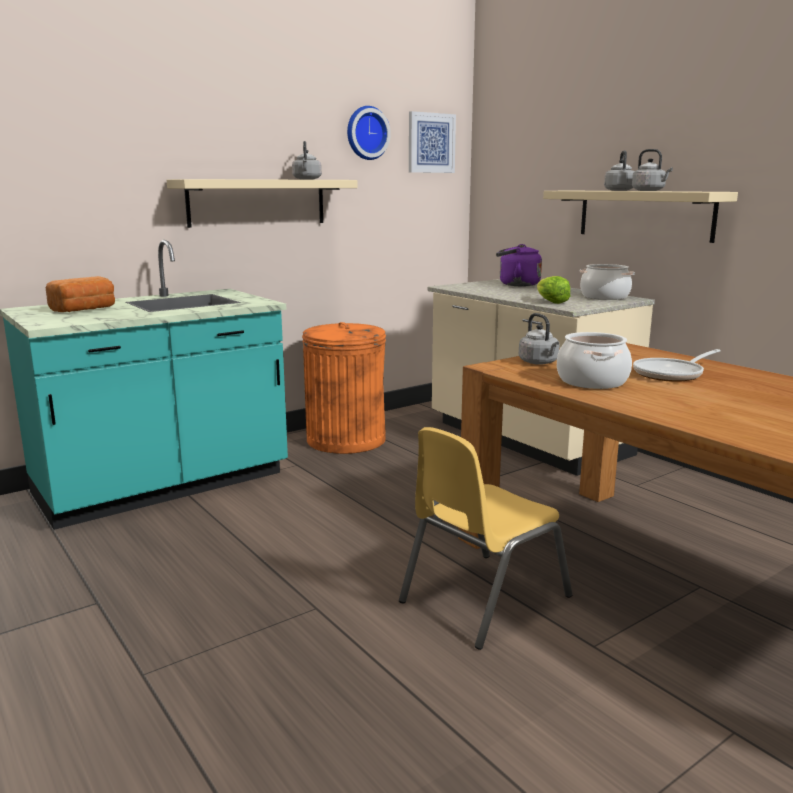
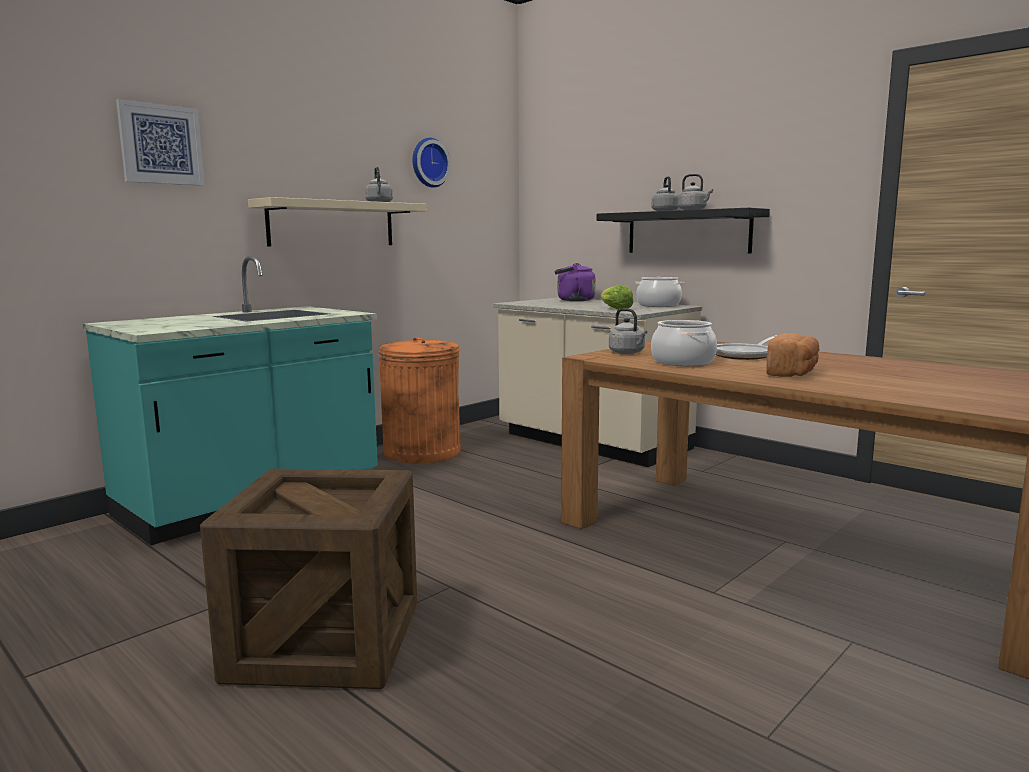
camera: 10 degrees left, 5 degrees down
(85, 310) = (178, 321): bread -> bread (793, 373)
(172, 661) = (325, 641): none -> crate
(431, 143) = (484, 174): picture -> picture (161, 144)
(483, 598) = (602, 566): yellow chair -> none
(644, 214) = (687, 232): beige shelf -> black shelf

